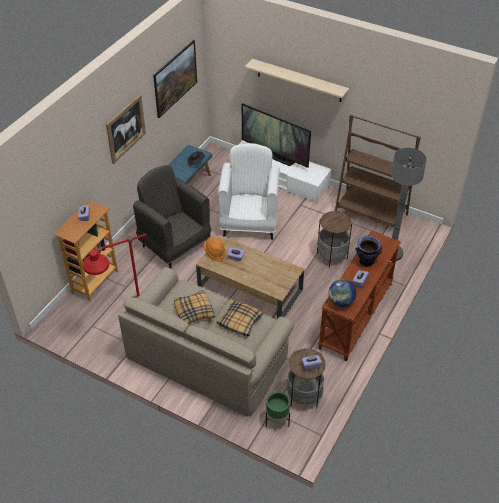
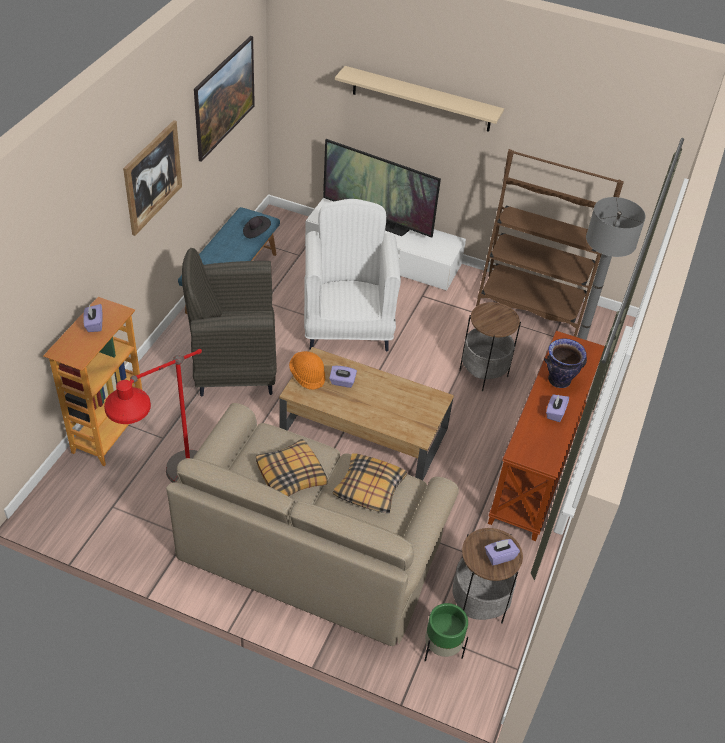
camera: 10 degrees left, 0 degrees up
(175, 245) = (234, 366): grey armchair -> grey armchair turned 45 degrees counterclockwise
(341, 302) = (532, 447): globe -> none

